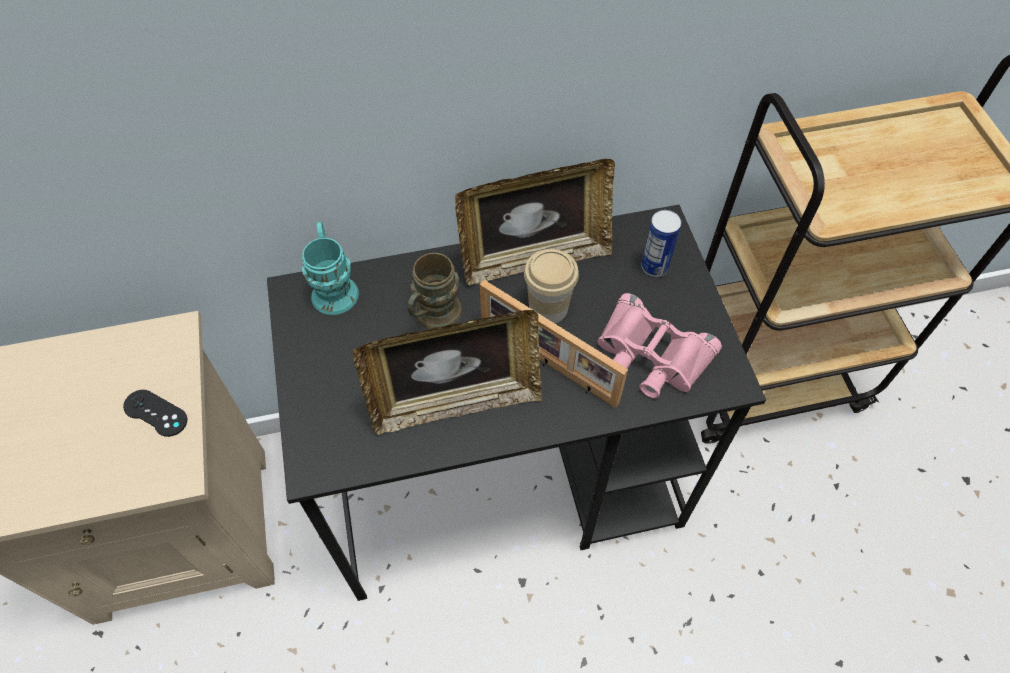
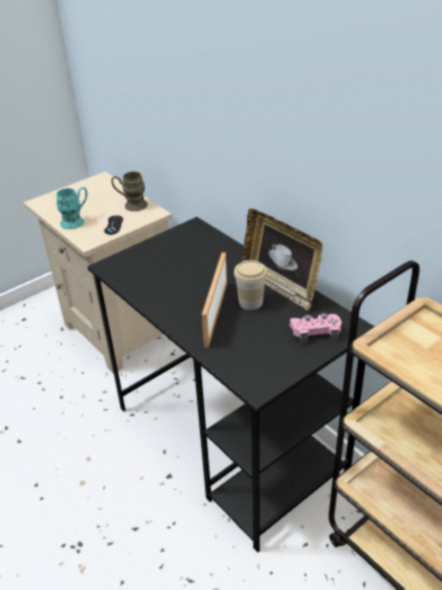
camera: 65 degrees right, 20 degrees down
(334, 287) = (206, 234): turquoise mug -> turquoise mug (76, 221)
(433, 317) = (213, 268): brown mug -> brown mug (131, 205)
(455, 402) = (168, 292): picture frame -> none
(650, 355) = (249, 349): pink binoculars -> none
(654, 267) = (315, 332): can -> pink game controller

